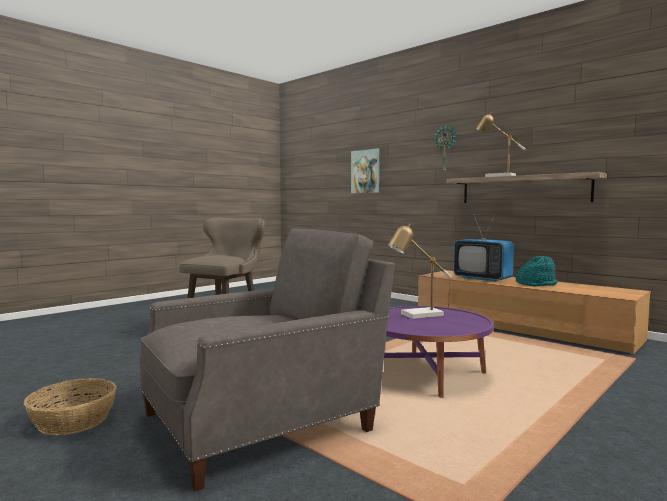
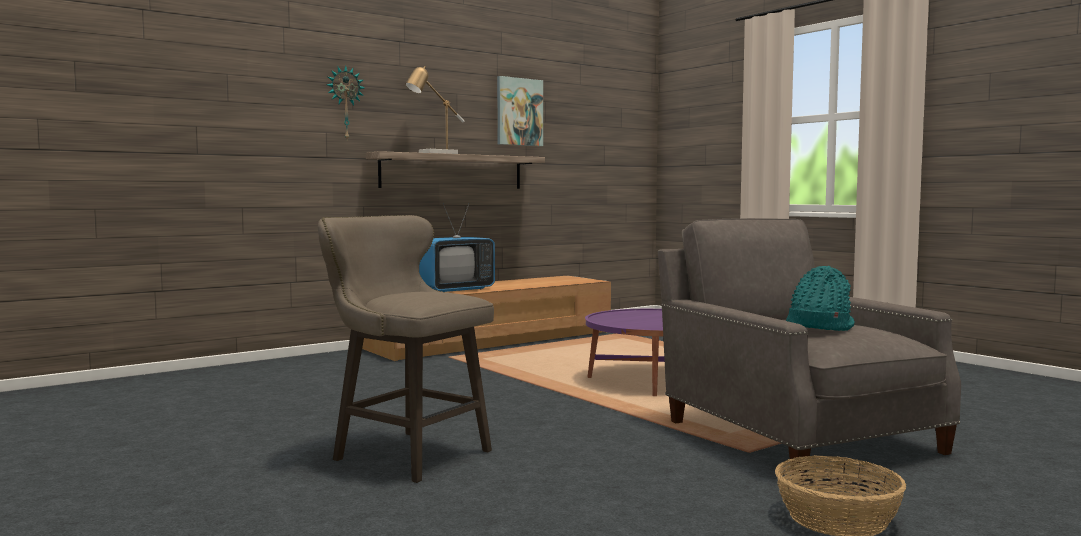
camera: 80 degrees left, 0 degrees up
(365, 171) = (173, 121): picture -> picture (519, 112)
(417, 315) = (633, 320): table lamp -> none
(536, 284) = (511, 285): turquoise hat -> turquoise hat (818, 327)

